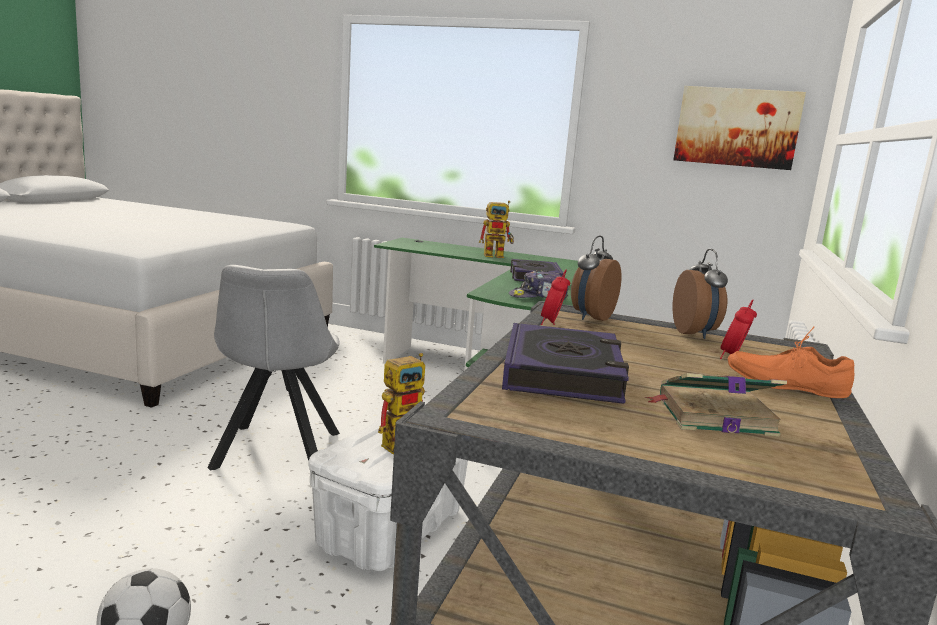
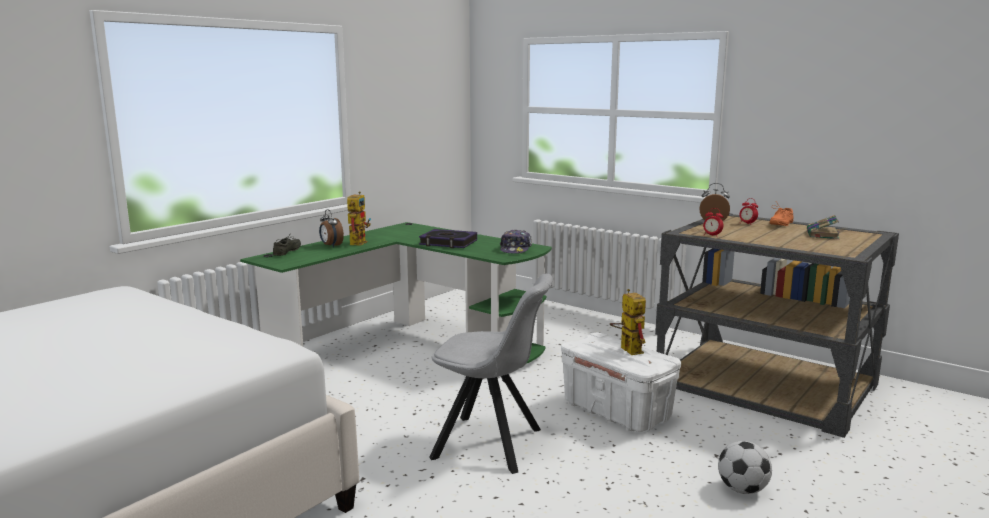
camera: 70 degrees left, 0 degrees up
(436, 243) = (288, 251): none -> grey shoe
(563, 373) = (791, 242): book -> none
(590, 317) = (694, 230): alarm clock -> alarm clock (331, 246)
(736, 127) = (434, 103): picture -> none

